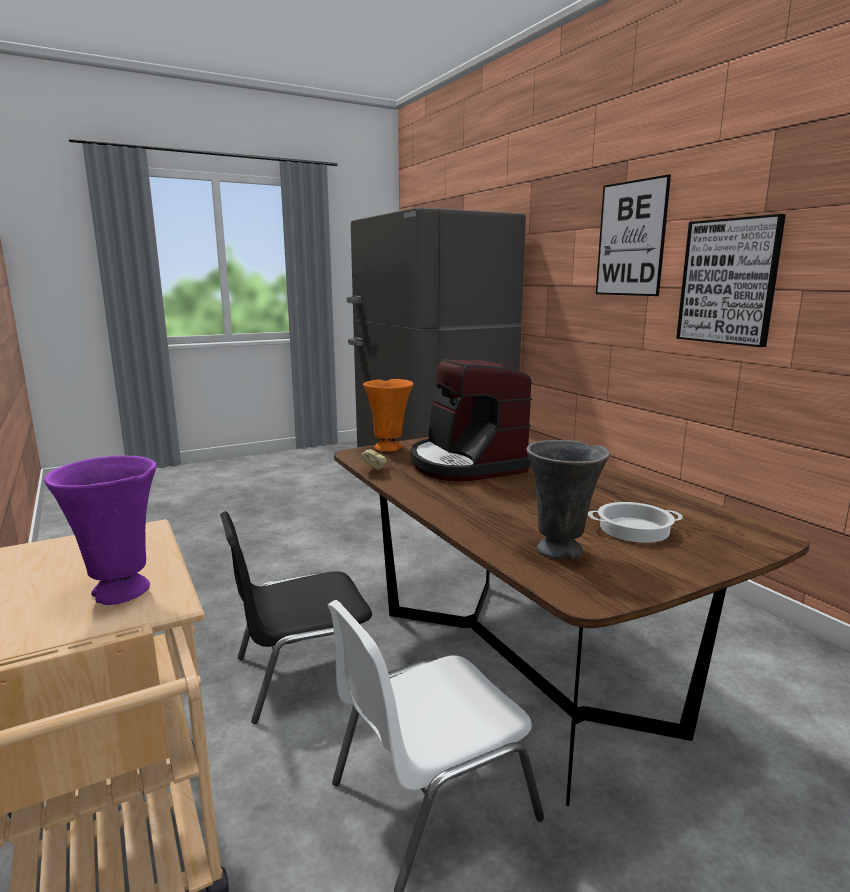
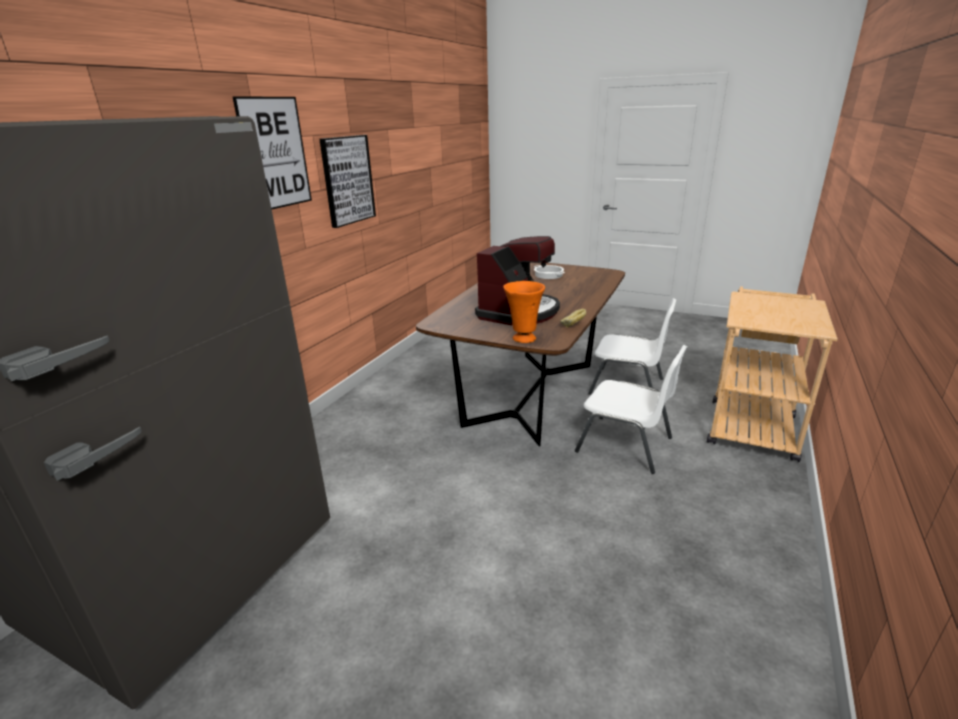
camera: 125 degrees left, 10 degrees up
(120, 593) = (758, 301): purple vase -> none
(303, 674) = (626, 445): black chair -> white chair
(561, 551) = (588, 279): grey vase -> none

